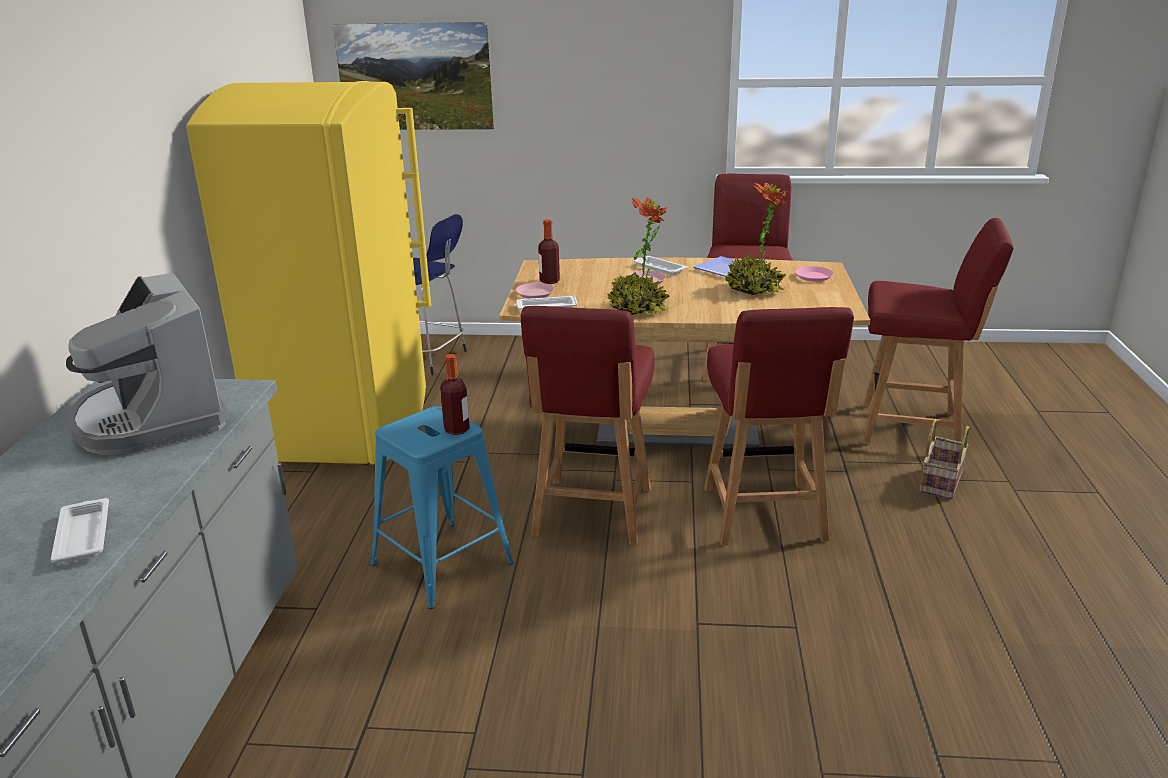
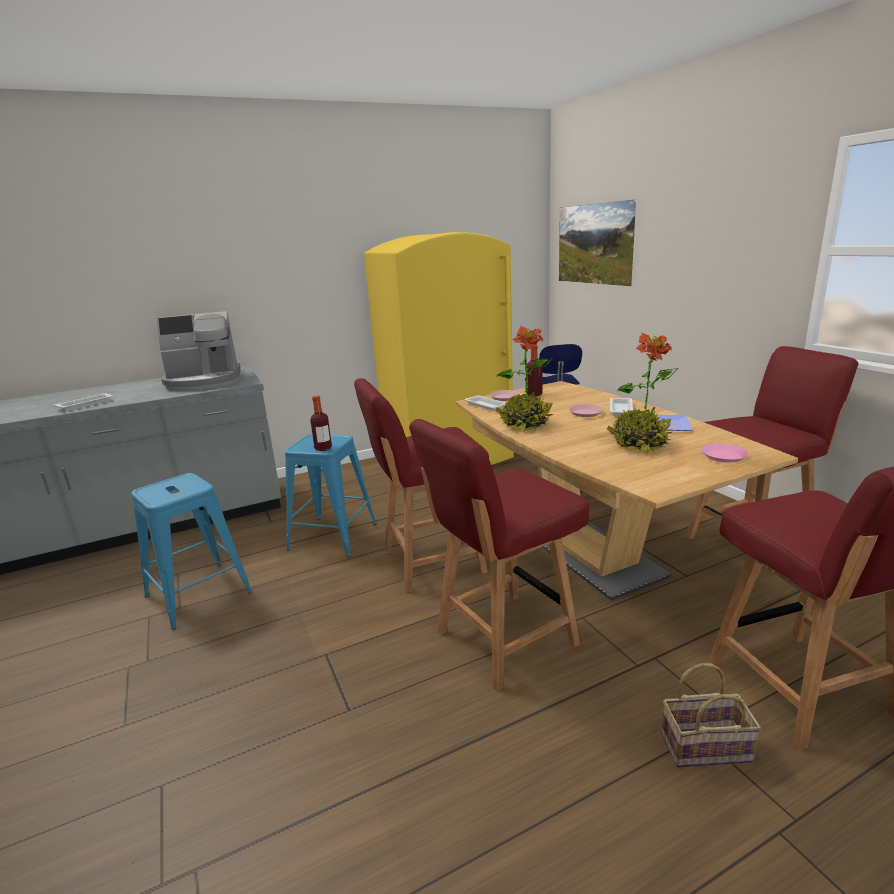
camera: 60 degrees right, 5 degrees down
(152, 419) = (204, 381): coffee machine -> coffee machine turned 135 degrees counterclockwise
(457, 710) = (198, 594): none -> blue stool

